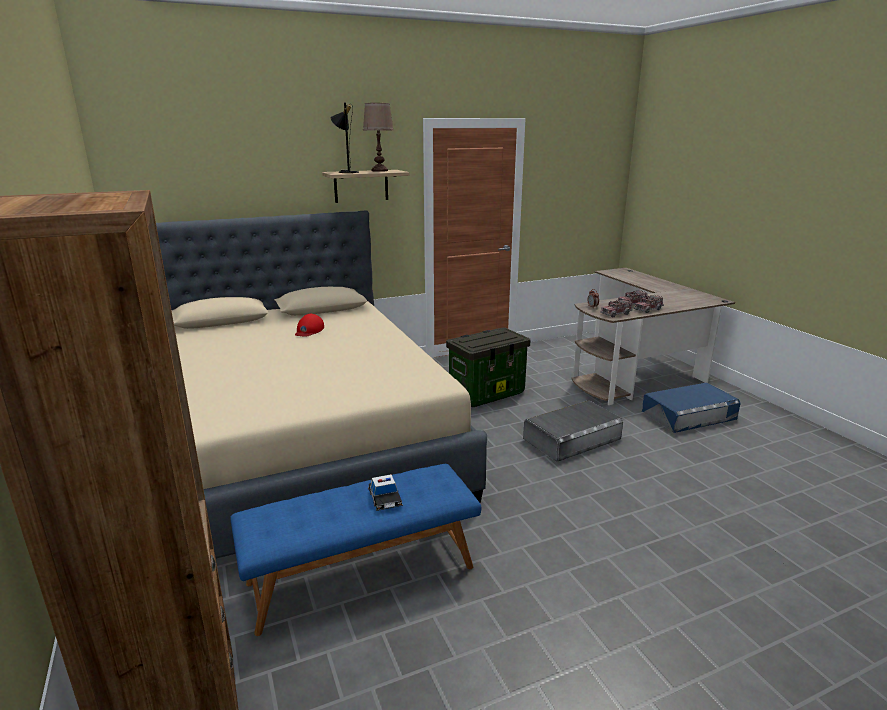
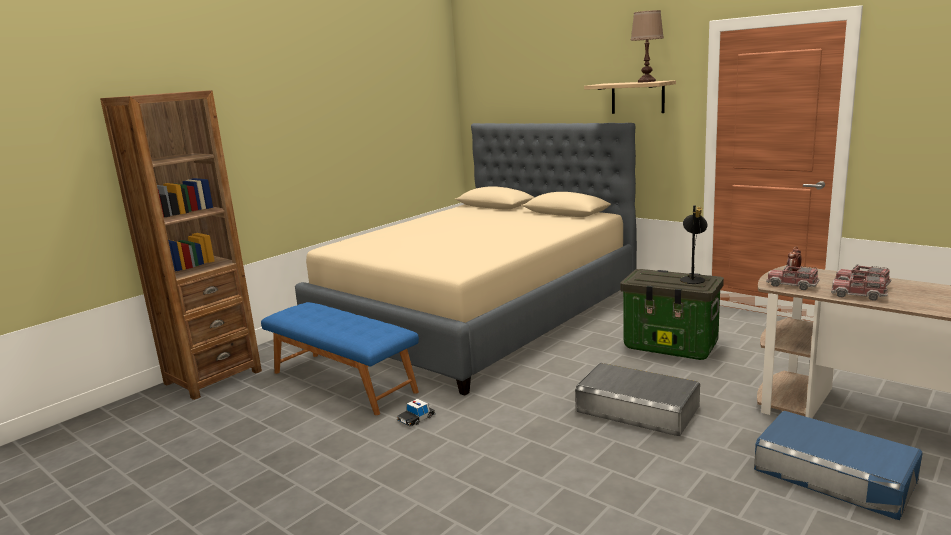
camera: 65 degrees right, 5 degrees down
(309, 330) = (511, 222): red cap -> none
(346, 172) = (613, 83): black table lamp -> black table lamp (693, 278)
(385, 498) = (344, 325): toy car -> toy car (416, 418)

